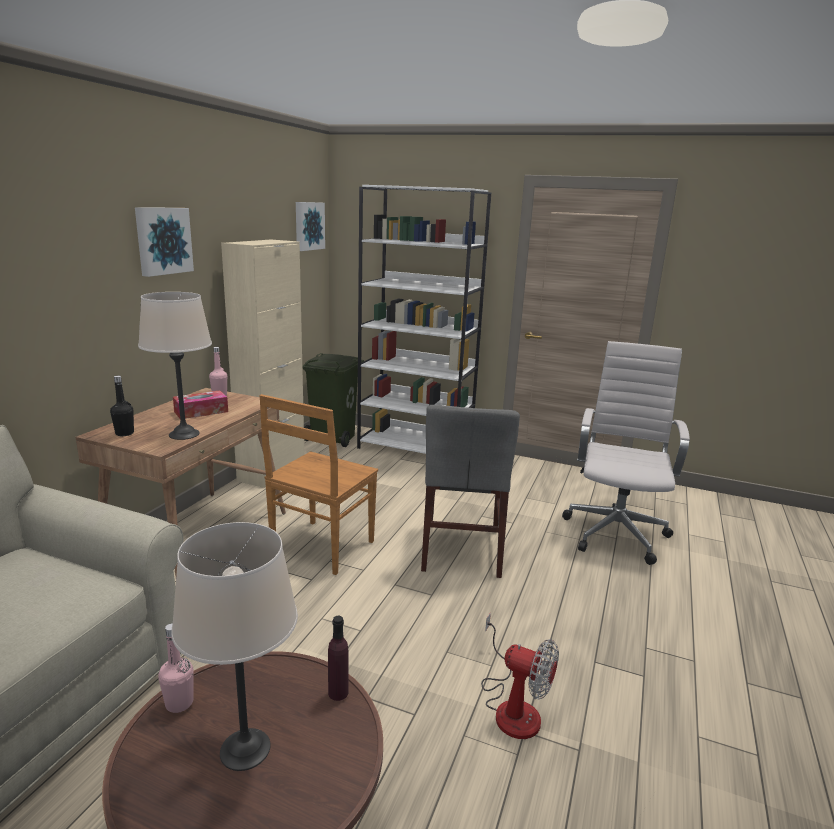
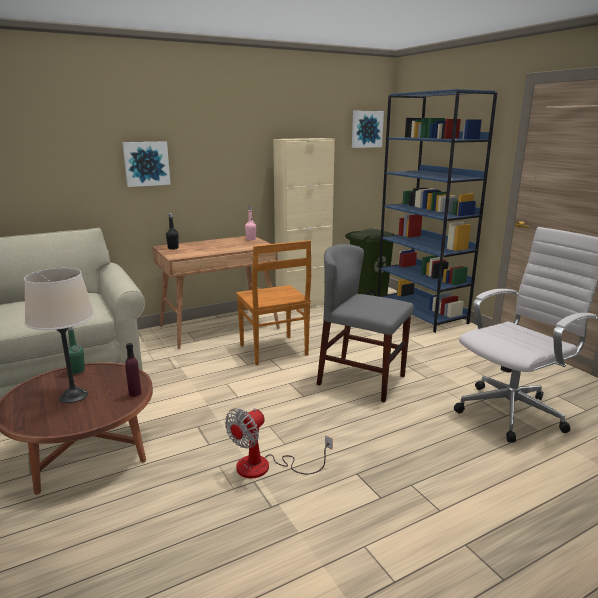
camera: 40 degrees right, 0 degrees up
(162, 240) = (225, 136): picture -> picture (146, 163)
(179, 703) = (77, 370): pink bottle -> green bottle
(184, 434) = (197, 253): beige table lamp -> none
(201, 412) = (225, 245): tissue box -> none
(321, 548) = (274, 351): brown chair -> brown chair turned 90 degrees counterclockwise
(416, 448) = (421, 313): white bookcase -> blue bookcase
(461, 549) = (361, 380): grey chair -> grey chair turned 75 degrees clockwise
(512, 706) = (265, 467): fan -> fan turned 60 degrees clockwise

